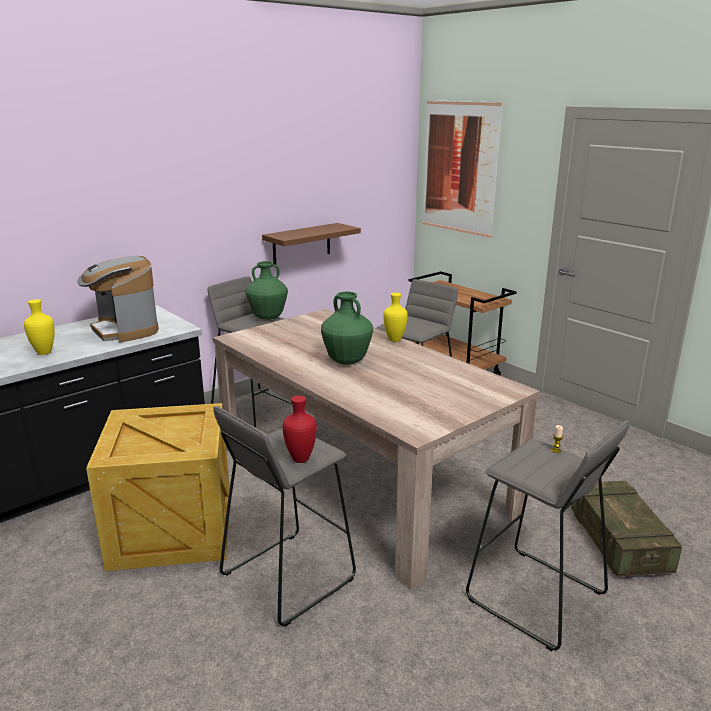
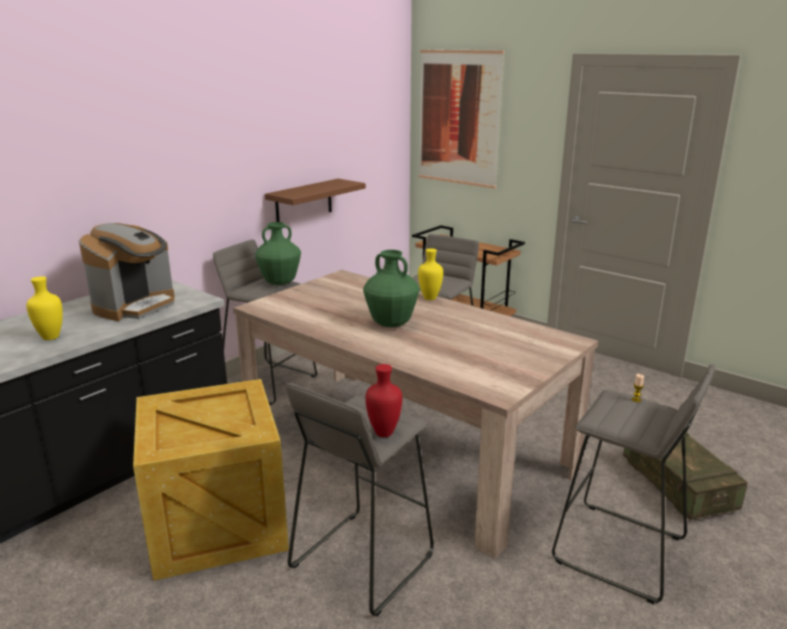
camera: 10 degrees left, 0 degrees up
(124, 330) = (136, 306): coffee machine -> coffee machine turned 105 degrees counterclockwise

